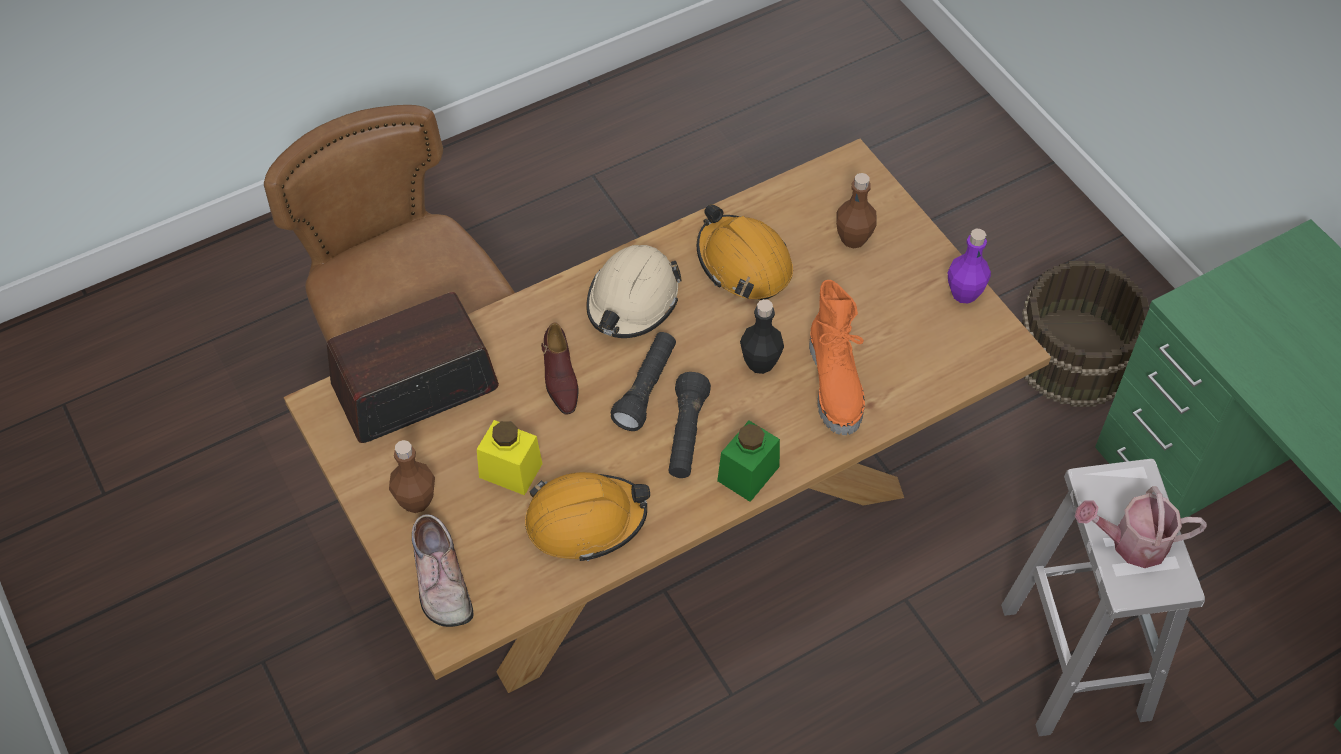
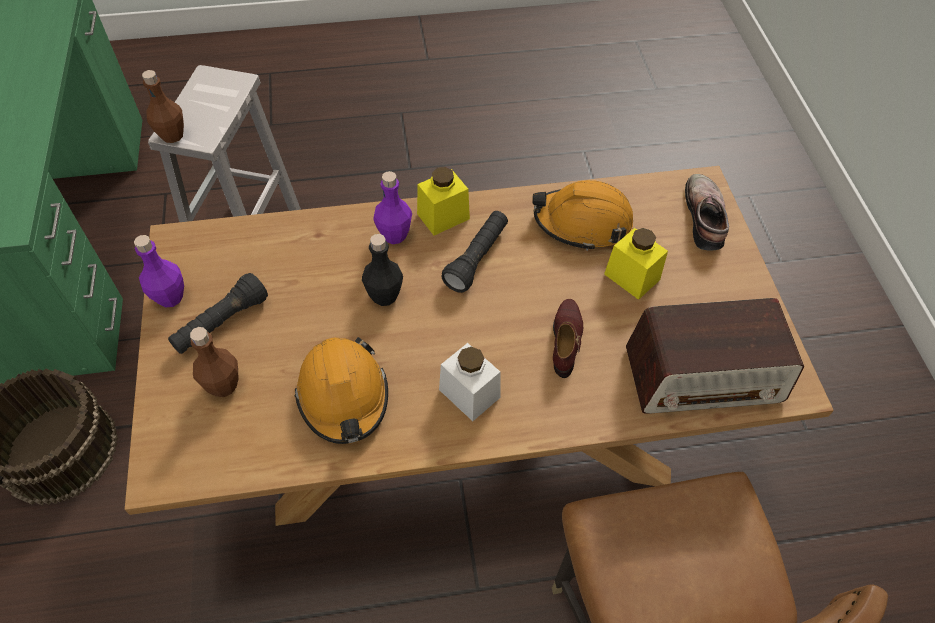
camera: 160 degrees left, 0 degrees up
(416, 501) = (716, 278): brown bottle -> brown bottle (172, 135)
(632, 301) = (469, 393): beige hard hat -> white jar
(646, 389) = (493, 306): black flashlight -> black flashlight (221, 323)
(748, 473) = (443, 216): green jar -> yellow jar
(789, 432) = (394, 235): none -> purple bottle
(836, 385) = (334, 257): orange boot -> none
(1131, 543) = (212, 102): watering can -> none

